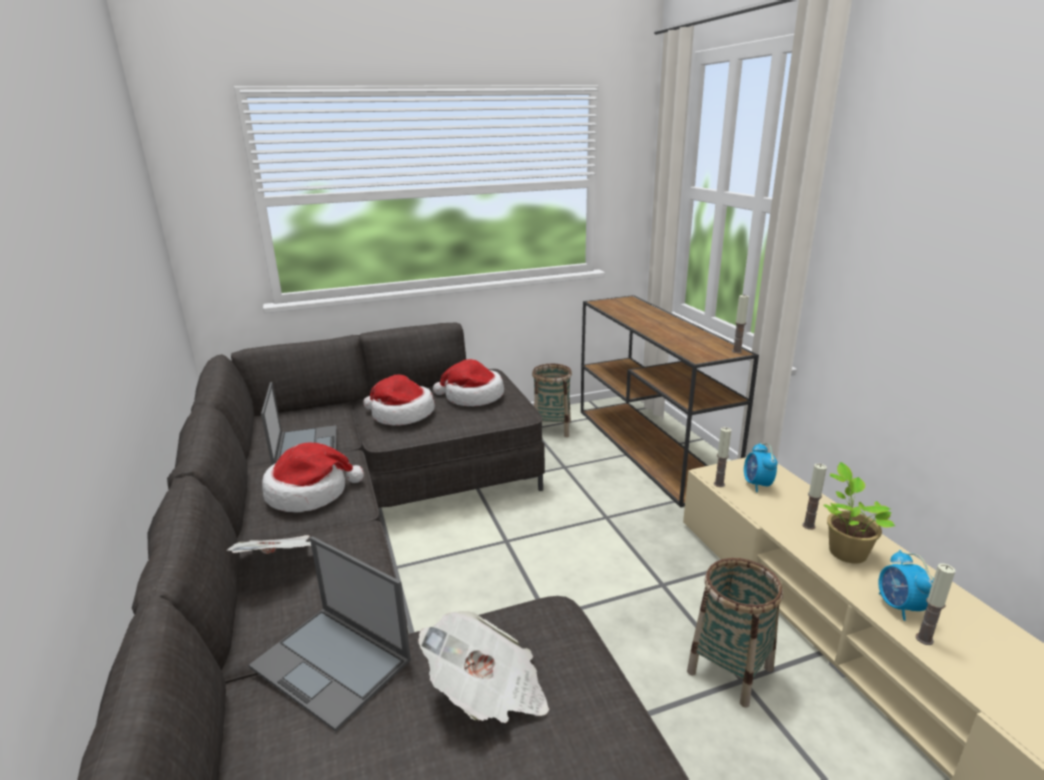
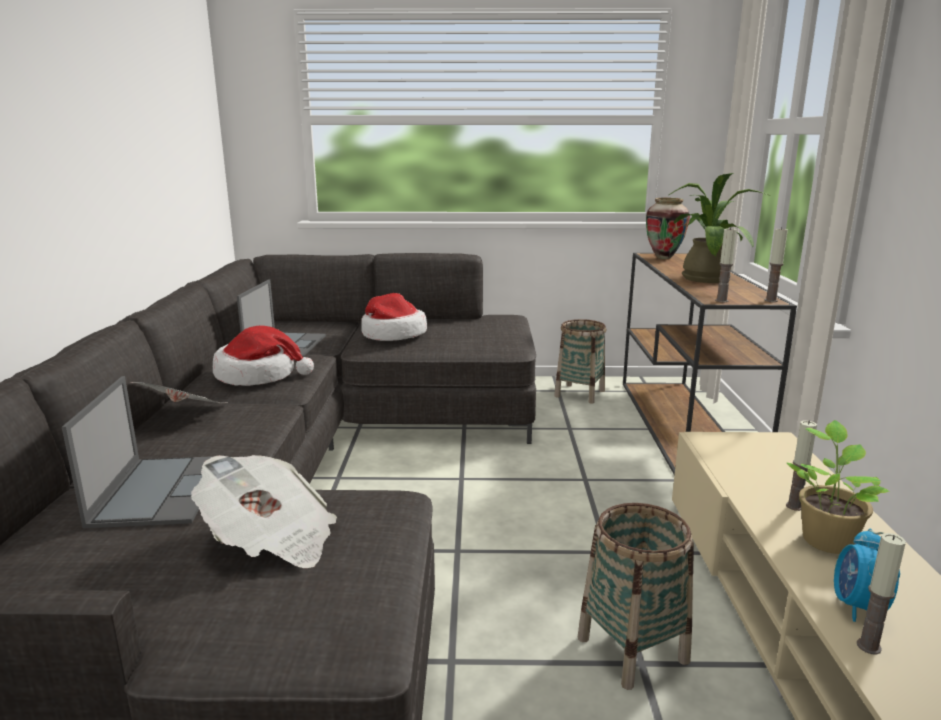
camera: 20 degrees right, 5 degrees down
(332, 664) = (161, 490): laptop -> laptop turned 150 degrees counterclockwise
(472, 397) = (473, 331): hat -> none
(613, 305) = (664, 257): none -> vase
(667, 328) = (705, 278): none -> potted plant
(719, 484) = (707, 449): candle -> candle (721, 301)
(757, 485) = (756, 458): alarm clock -> none

